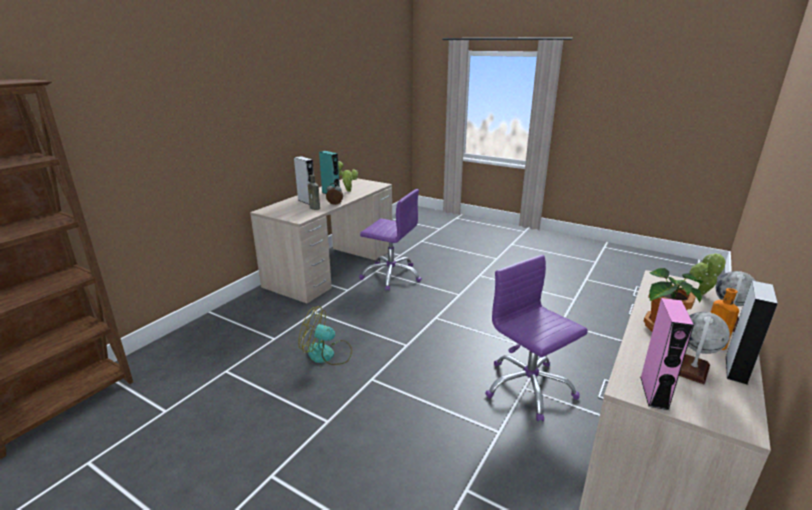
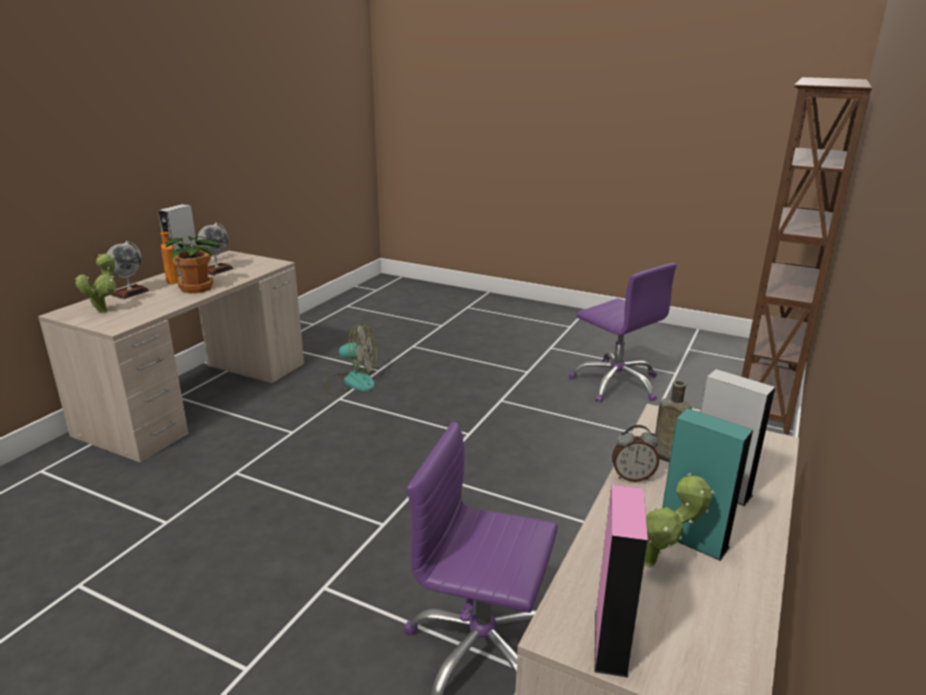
camera: 175 degrees right, 0 degrees up
(327, 354) = (535, 458): fan -> fan (351, 382)
(528, 387) = (288, 432): purple office chair -> purple office chair (616, 383)
(654, 392) = (261, 262): pink speaker -> pink speaker (610, 642)

